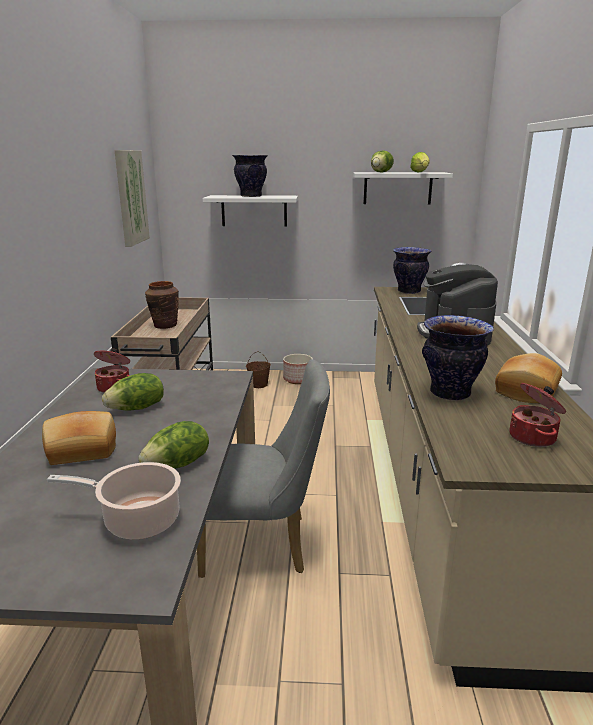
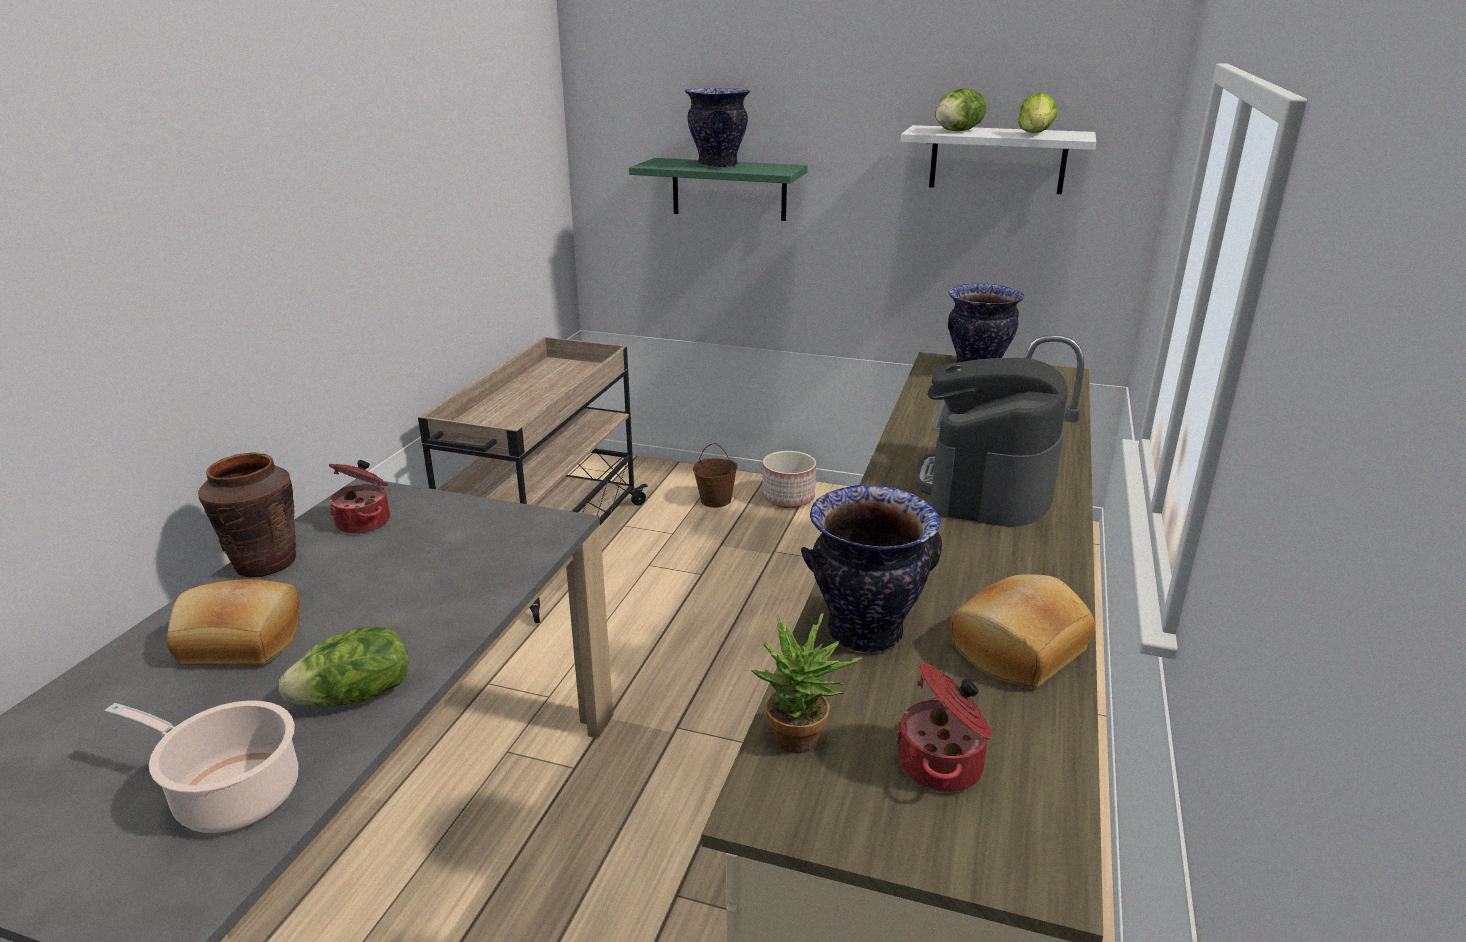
camera: 15 degrees right, 5 degrees up
(130, 197) = (495, 168): picture -> none
(137, 408) = (370, 570): lettuce -> none
(165, 326) = (533, 395): brown vase -> brown vase (265, 563)
(254, 210) = (729, 189): white shelf -> green shelf
(263, 545) = (579, 815): grey chair -> none
(460, 439) = (802, 744): none -> potted plant

